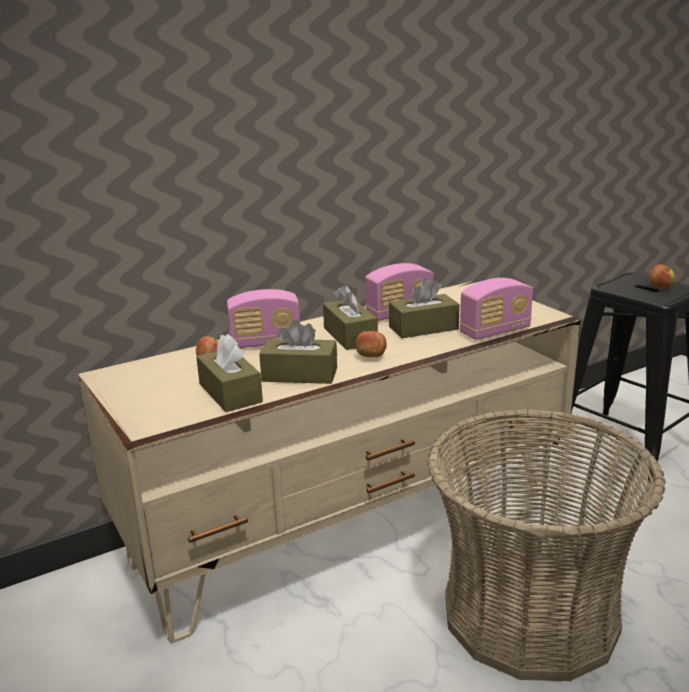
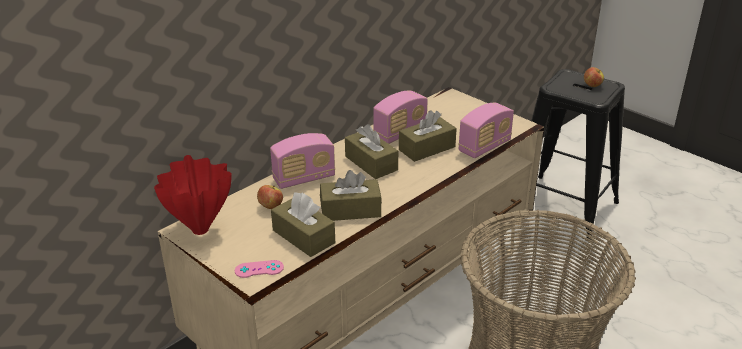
camera: 15 degrees left, 10 degrees up
(122, 377) = (200, 231): none -> red vase
(159, 417) = (259, 269): none -> pink game controller
(371, 357) = (399, 185): apple -> none

